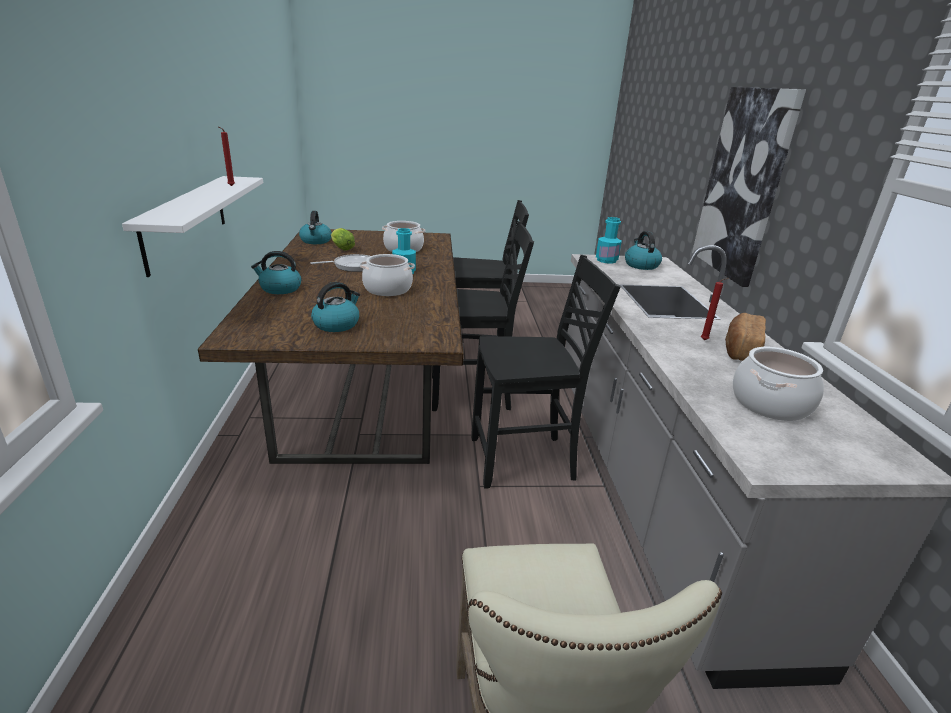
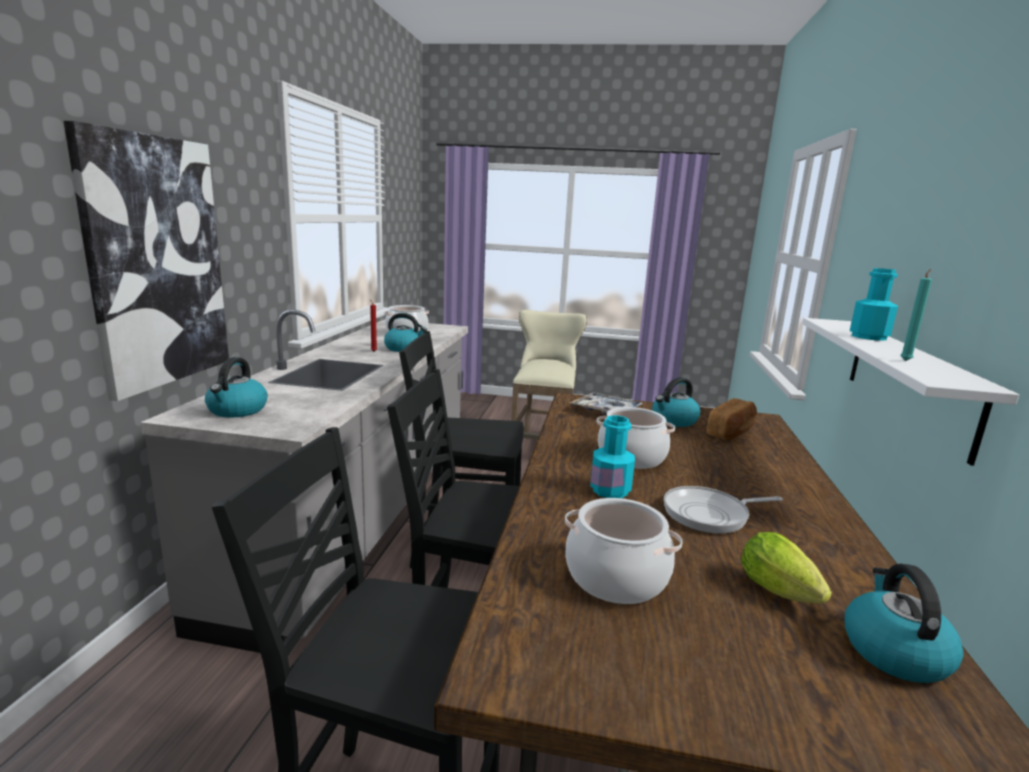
camera: 165 degrees left, 10 degrees down
(230, 186) = (906, 360): red candle -> turquoise candle
(280, 289) = (784, 471): kettle -> kettle (404, 348)
(404, 329) = (606, 411): none -> tray
(606, 260) = (271, 422): turquoise bottle -> turquoise bottle (868, 337)
(740, 350) = (360, 346): bread -> bread (732, 432)

